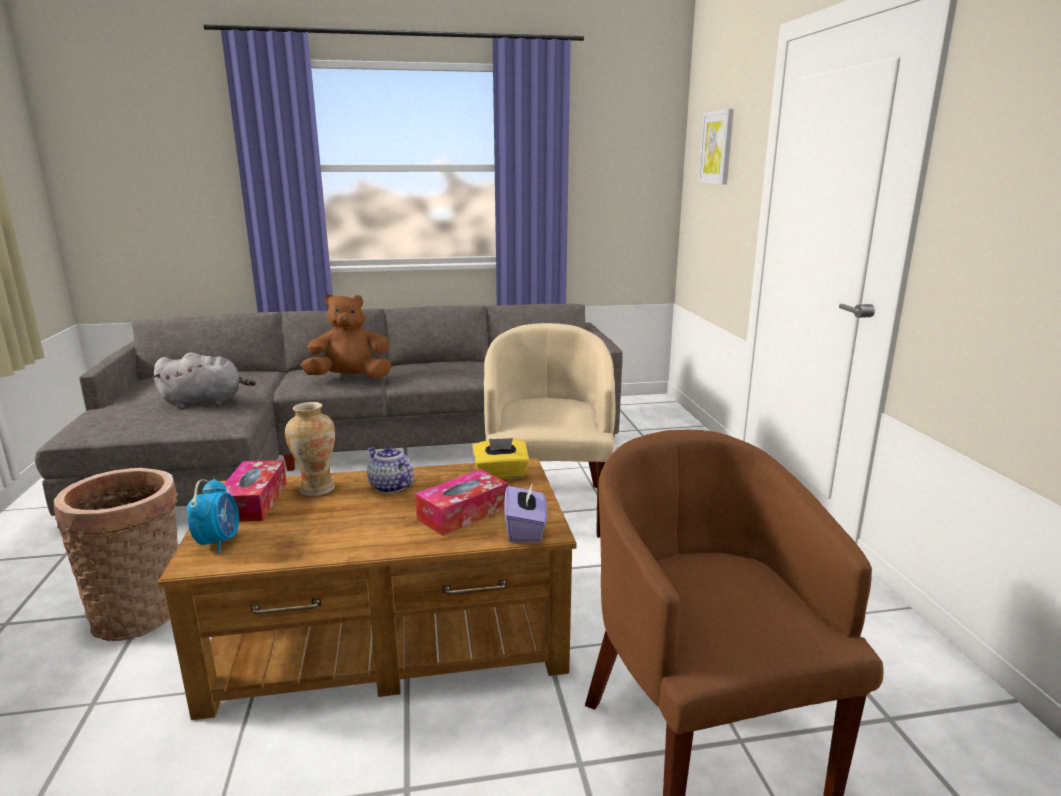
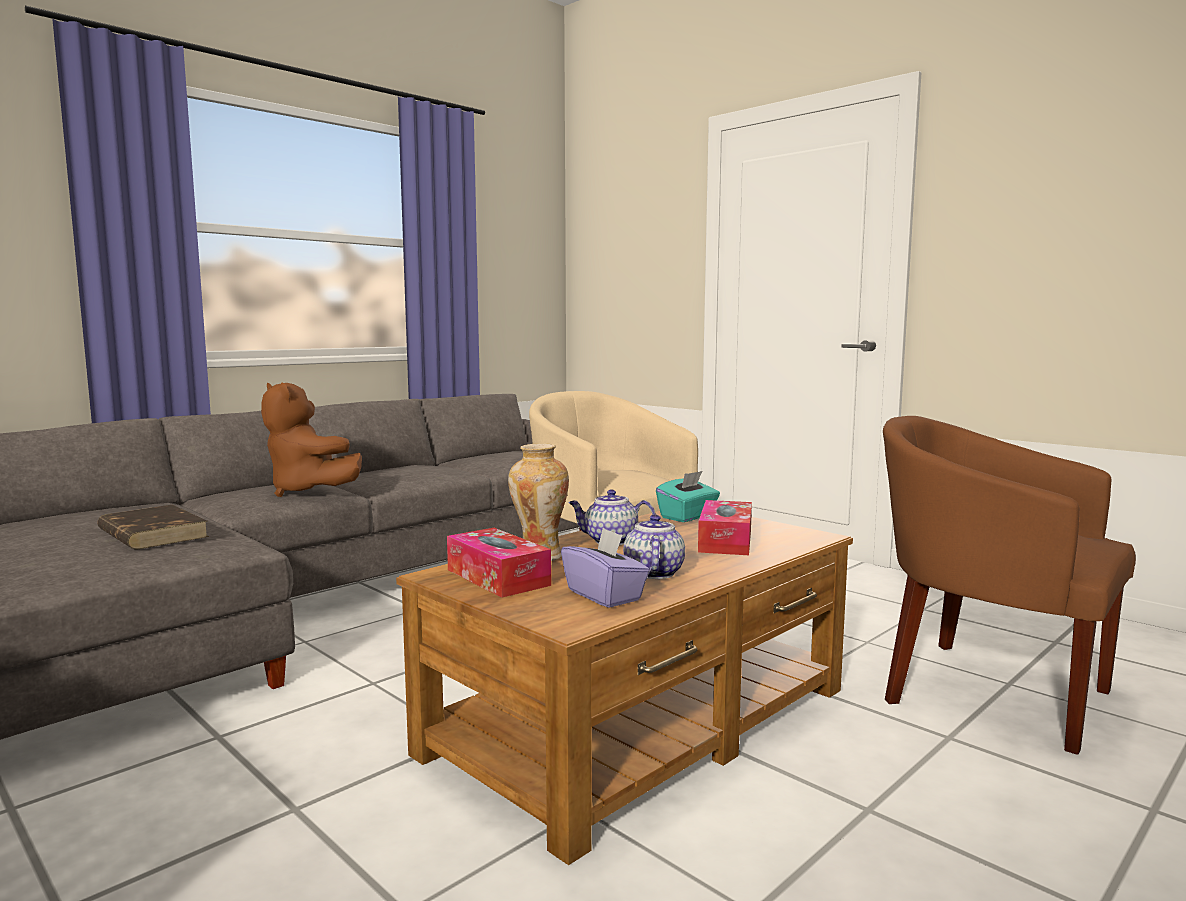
camera: 35 degrees left, 10 degrees down
(142, 613) = (296, 814): basket -> none
(206, 402) = (152, 533): grey plush toy -> brown book
(219, 542) = (549, 607): alarm clock -> none
(341, 531) = (653, 572): none -> teapot
(350, 378) = (308, 491): brown plush toy -> brown plush toy turned 90 degrees counterclockwise
(501, 475) = (688, 516): yellow tissue box -> turquoise tissue box
(525, 530) = (801, 538): purple tissue box -> purple tissue box (605, 595)
(717, 147) = (625, 231): picture -> none

